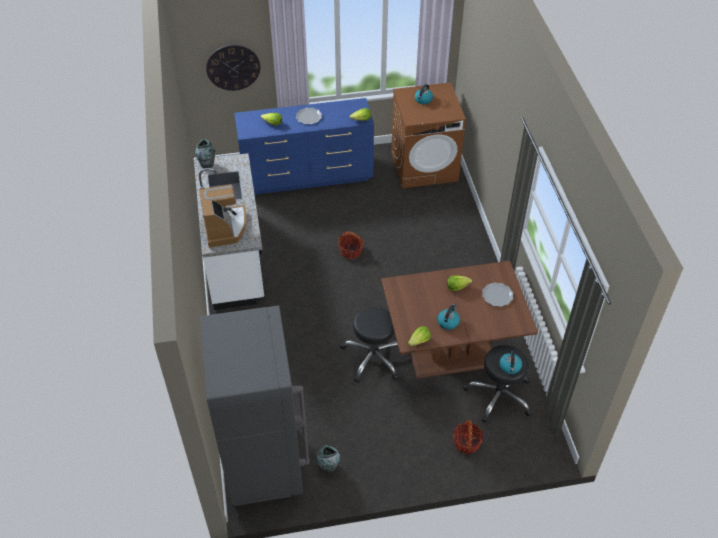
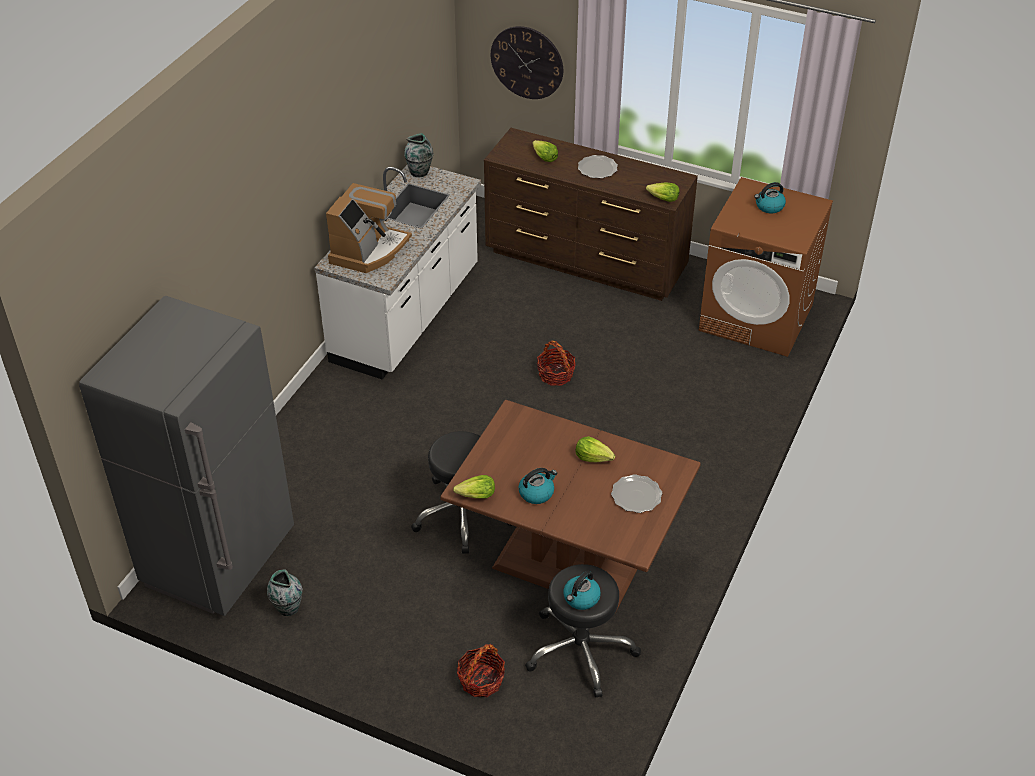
camera: 35 degrees right, 5 degrees down
(308, 176) = (586, 262): blue dresser -> brown dresser

